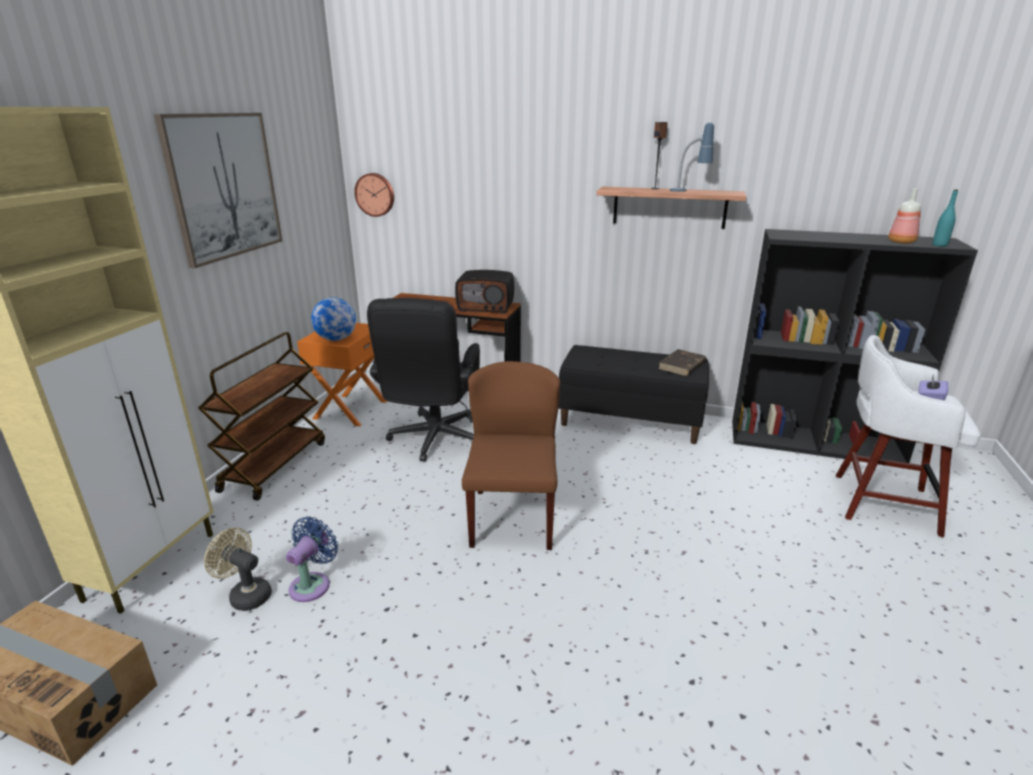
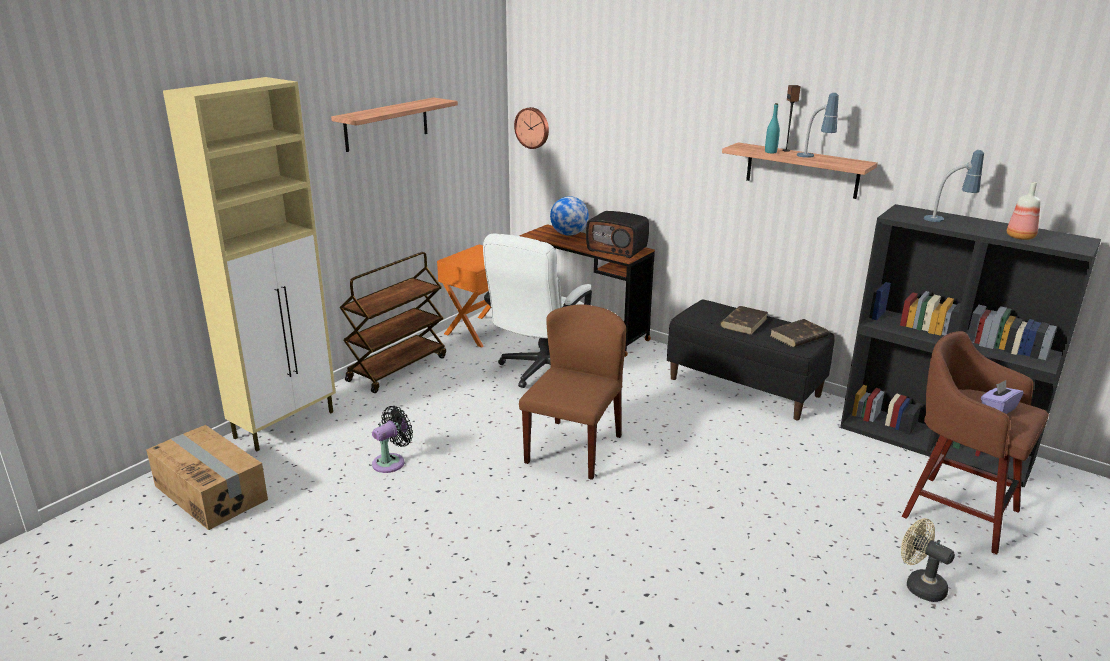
camera: 20 degrees right, 0 degrees up
(224, 186) = (386, 124): picture -> shelf
(246, 595) = (342, 458): beige fan -> beige fan (919, 585)
(313, 584) = (391, 462): blue fan -> black fan
(336, 339) = (470, 263): globe -> globe (569, 234)
(433, 441) = (540, 371): black office chair -> white office chair
(626, 360) = (744, 322): none -> brown book
(826, 236) = (947, 220): none -> table lamp
(881, 503) = (956, 511): white stool -> brown stool
(939, 245) = (1058, 246): turquoise bottle -> turquoise bottle (770, 152)

